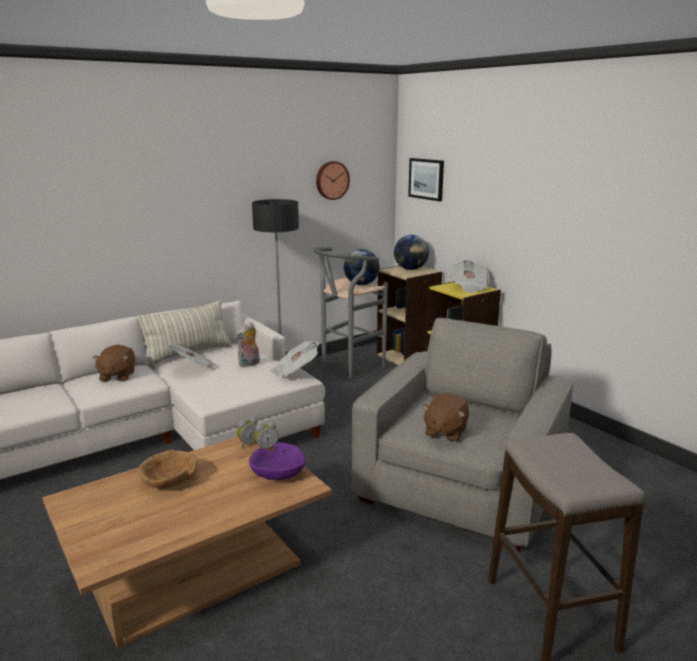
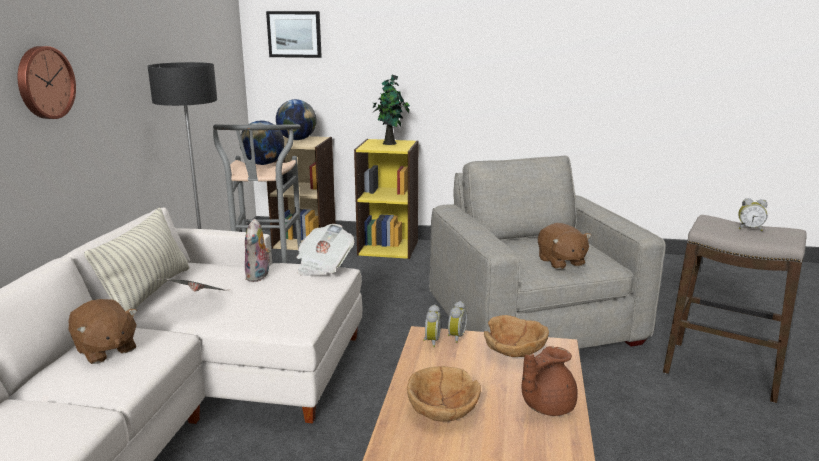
camera: 45 degrees left, 0 degrees up
(215, 512) = (546, 406): none -> brown teapot
(278, 473) = (515, 350): purple bowl -> brown bowl
(331, 180) = (198, 39): wall clock -> wall clock (44, 82)
(469, 287) = (390, 143): newspaper -> potted plant
(580, 463) = (749, 229): none -> alarm clock

